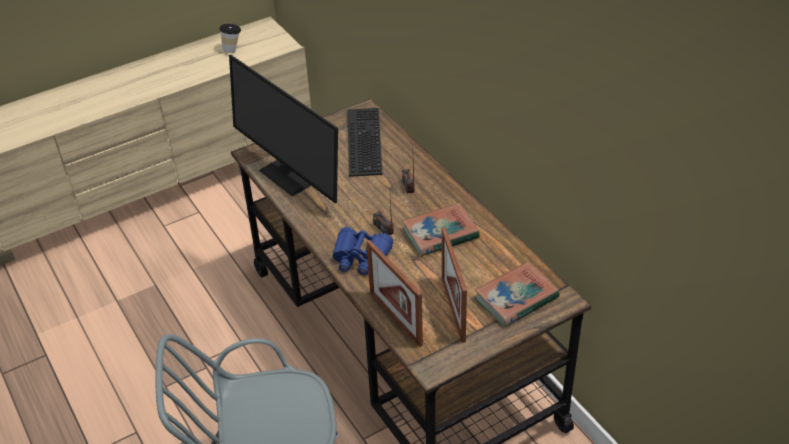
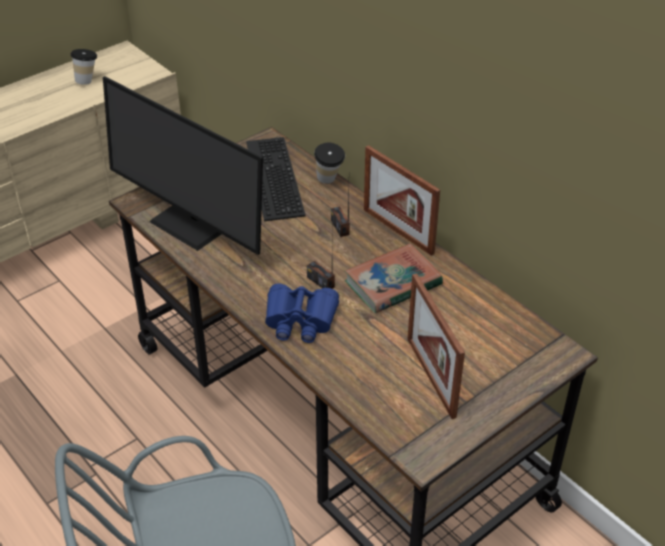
camera: 10 degrees left, 0 degrees up
(395, 318) = (361, 395): picture frame -> picture frame (398, 231)
(407, 147) = (329, 182): none -> cup
(516, 298) = (505, 356): book -> none

